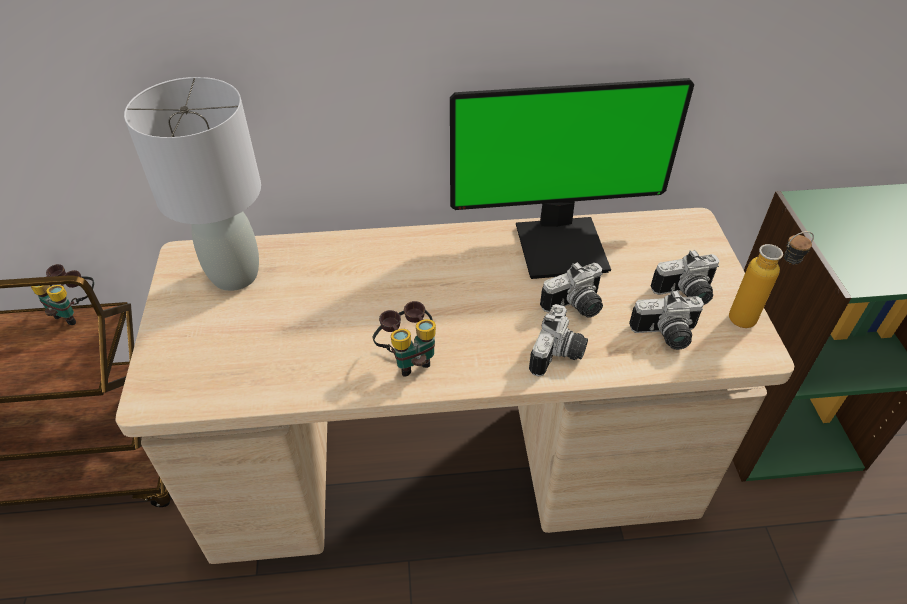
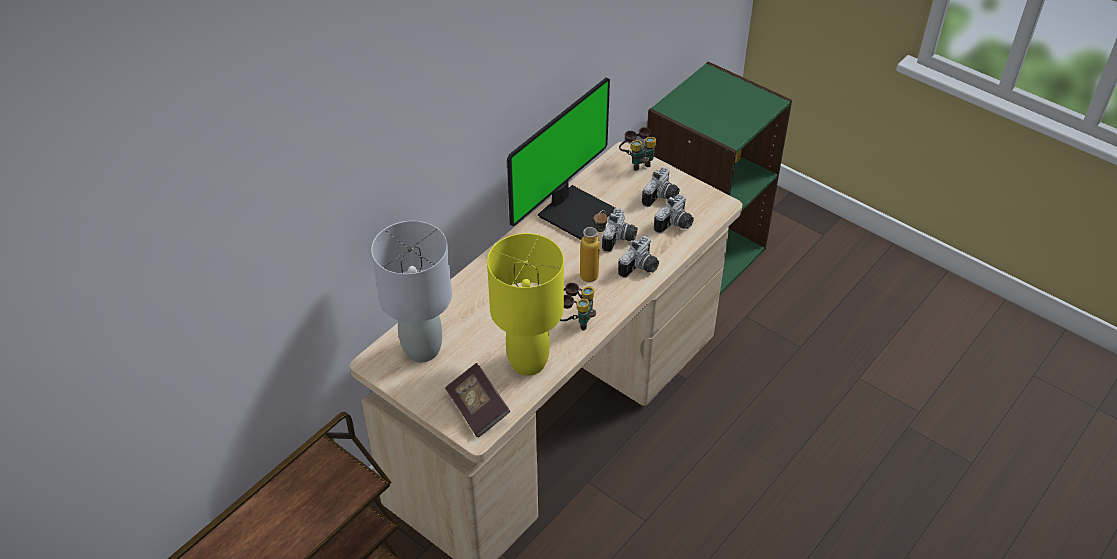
camera: 45 degrees left, 0 degrees up
(76, 311) = (298, 461): binoculars -> binoculars (638, 161)
(189, 373) = (478, 409): none -> book
(302, 365) = (529, 362): none -> yellow table lamp
(559, 355) = (641, 268): camera -> camera turned 60 degrees clockwise
(753, 317) = (702, 189): bottle -> bottle (593, 271)

